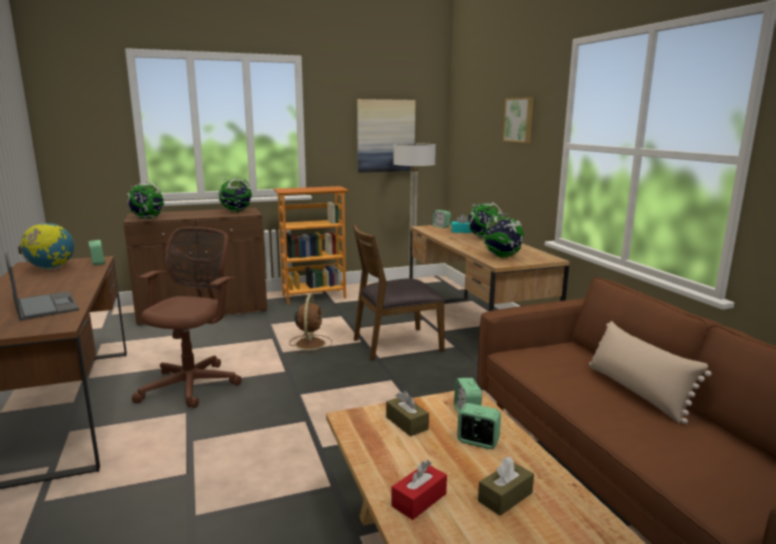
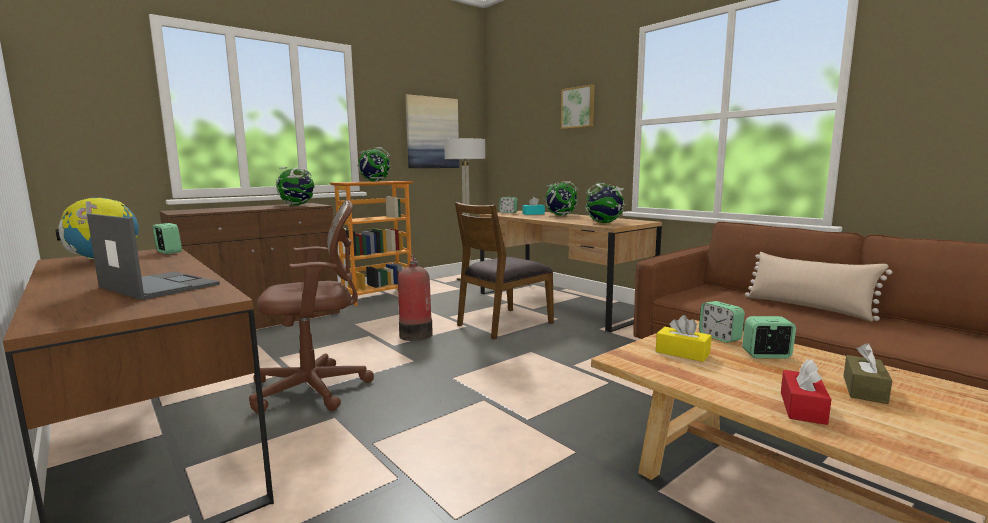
camera: 20 degrees left, 5 degrees down
(147, 218) = (195, 212): globe -> globe (375, 181)
(193, 384) = (316, 389): brown office chair -> brown office chair turned 75 degrees clockwise
(310, 343) = (416, 334): brown fan -> fire extinguisher
(407, 423) = (682, 353): brown tissue box -> yellow tissue box

